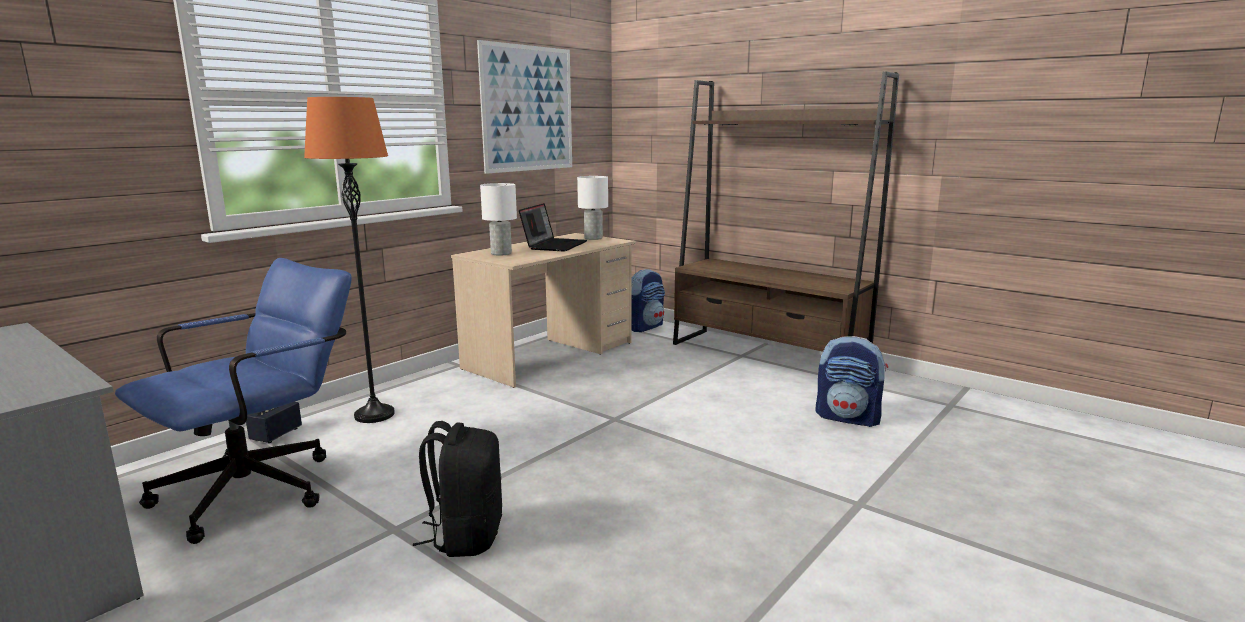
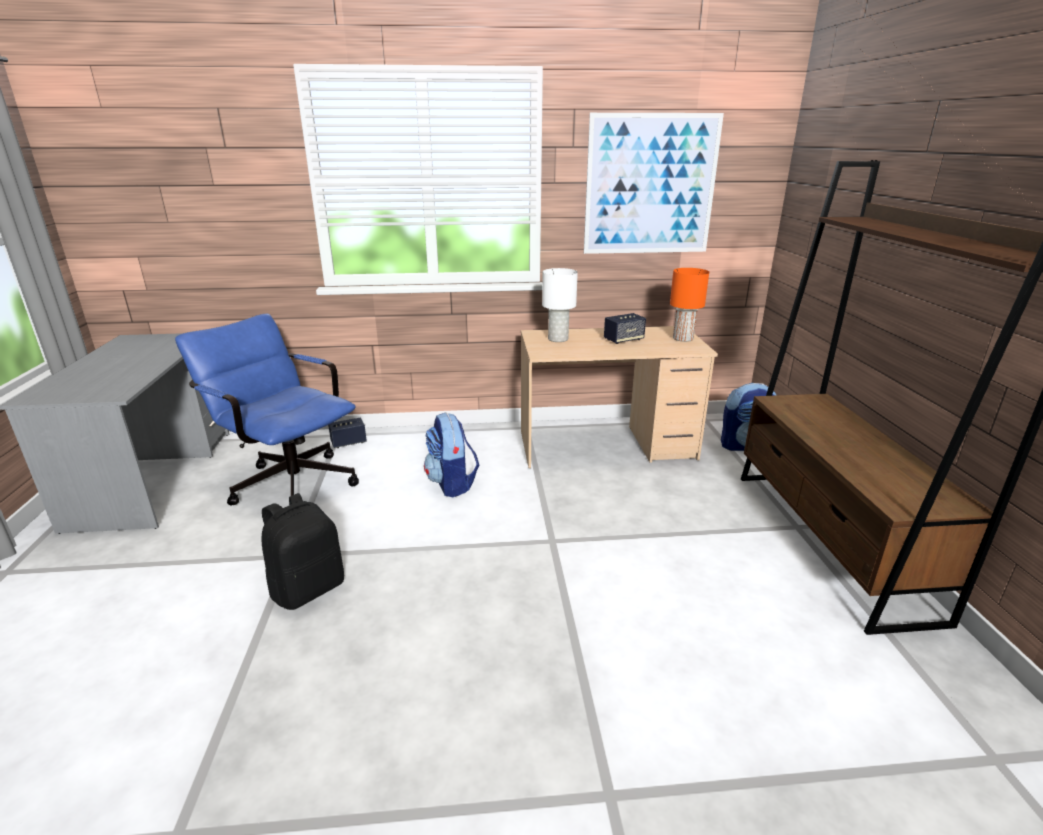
camera: 45 degrees right, 10 degrees up
(262, 487) = (289, 481): blue office chair -> blue office chair turned 135 degrees counterclockwise
(374, 415) = (413, 451): orange floor lamp -> none
(554, 245) = (623, 340): laptop -> speaker
(593, 238) = (683, 338): white table lamp -> orange table lamp
(848, 418) = (792, 680): backpack -> backpack (452, 483)

